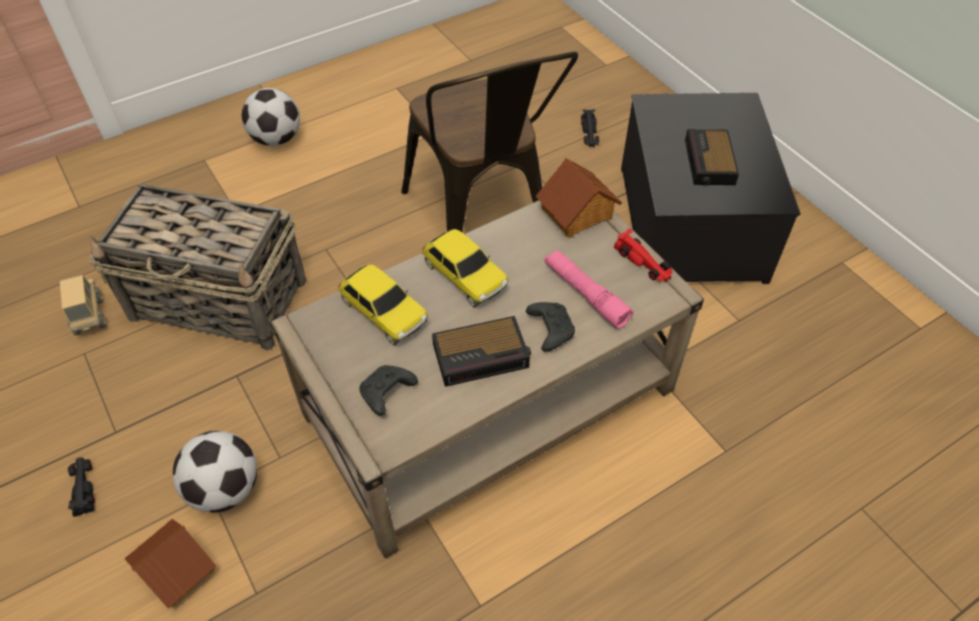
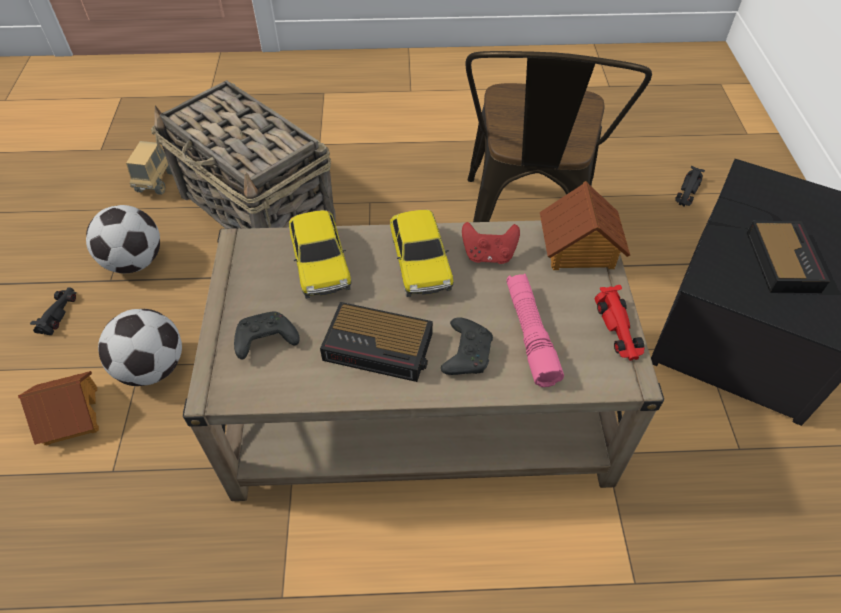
camera: 30 degrees right, 0 degrees up
(276, 139) = (392, 96): football -> football (135, 262)
(513, 247) = (488, 255): none -> red game controller
(709, 163) = (781, 260): alarm clock -> alarm clock turned 150 degrees clockwise

